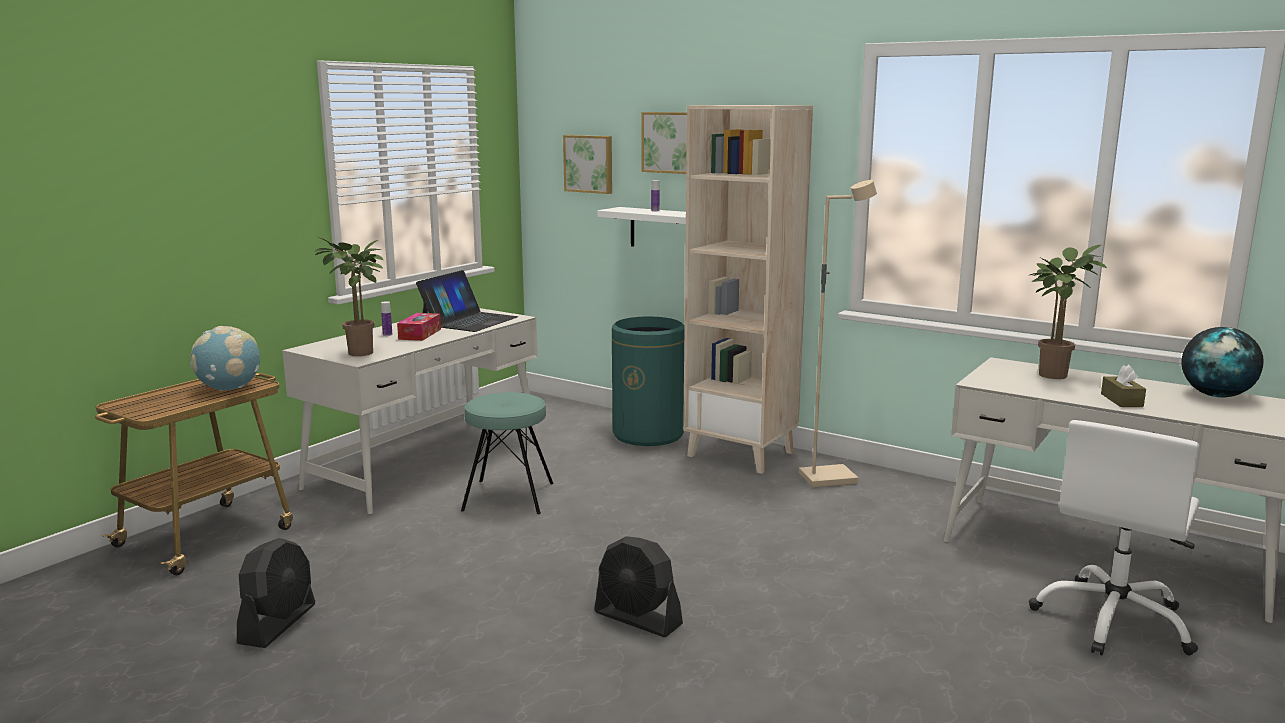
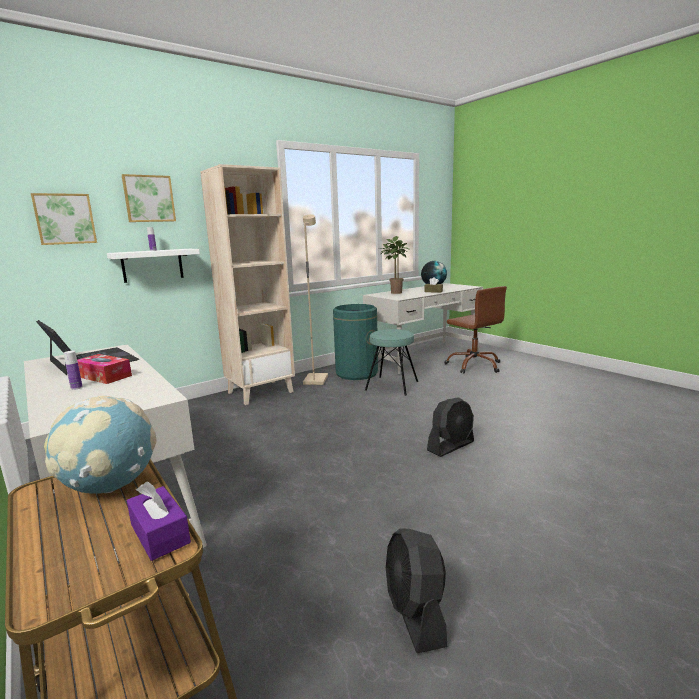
camera: 70 degrees left, 0 degrees up
(163, 409) = (160, 534): none -> purple tissue box
(278, 623) = (415, 612): black fan -> black fan turned 135 degrees counterclockwise
(360, 354) = (138, 398): potted plant -> none
(508, 497) = (243, 470): turquoise stool -> turquoise stool (392, 386)
(648, 434) = (193, 410): green trash can -> green trash can (356, 373)
(1114, 620) = (474, 365): white office chair -> brown office chair

